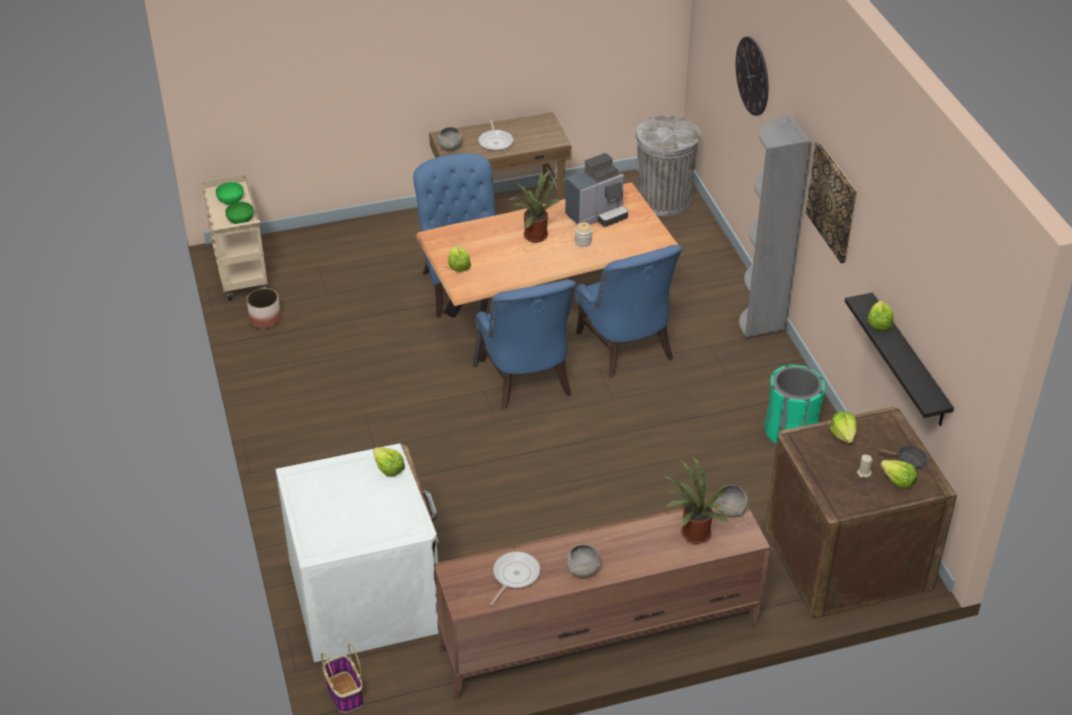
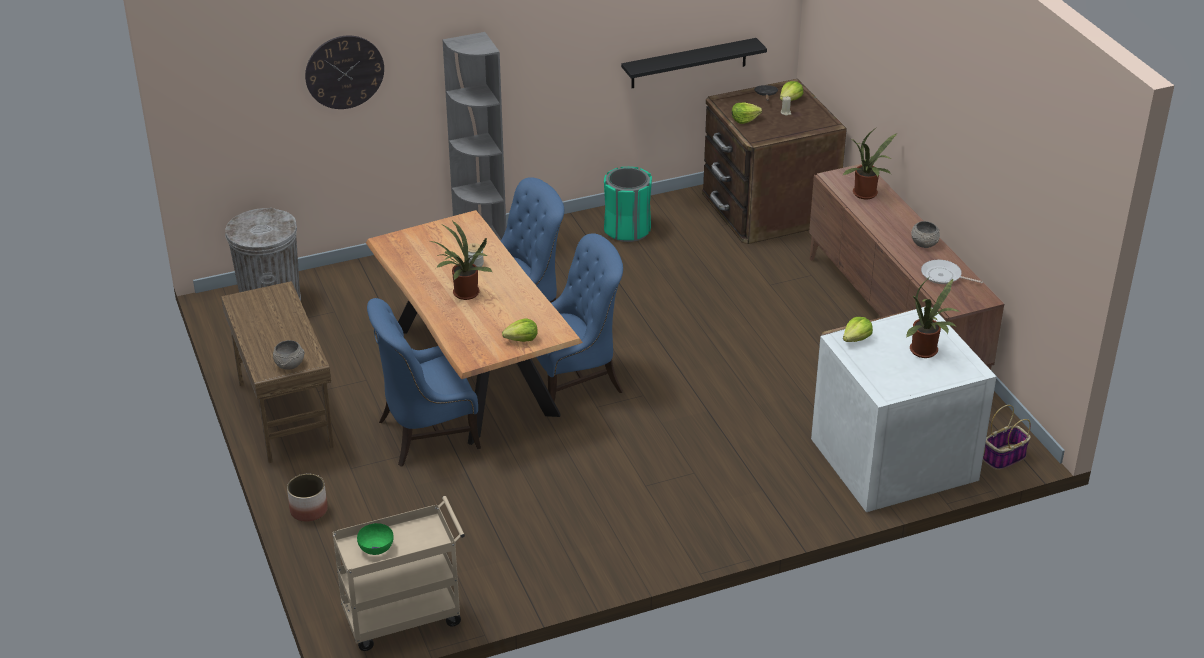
camera: 95 degrees left, 5 degrees down
(241, 220) = (420, 531): green bowl -> none
(265, 319) = (491, 586): planter -> planter (309, 510)
(354, 519) = (926, 352): none -> potted plant
(495, 142) = (281, 332): frying pan -> none
(597, 215) = (428, 257): coffee machine -> none
(730, 510) = (832, 178): grey bowl -> none
(832, 201) = (534, 51): picture -> none
(879, 323) = (662, 61): lettuce -> none

